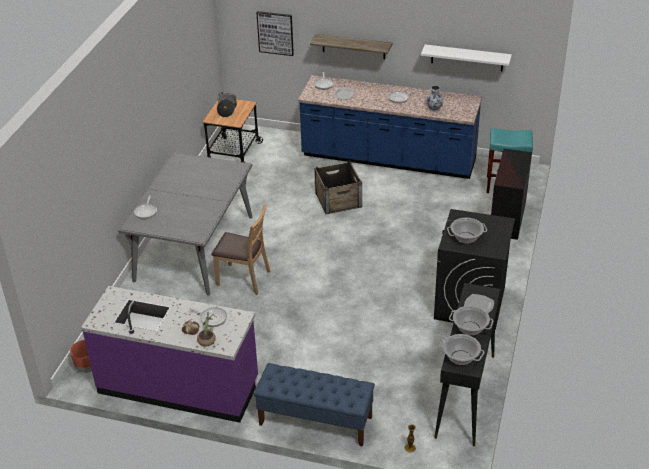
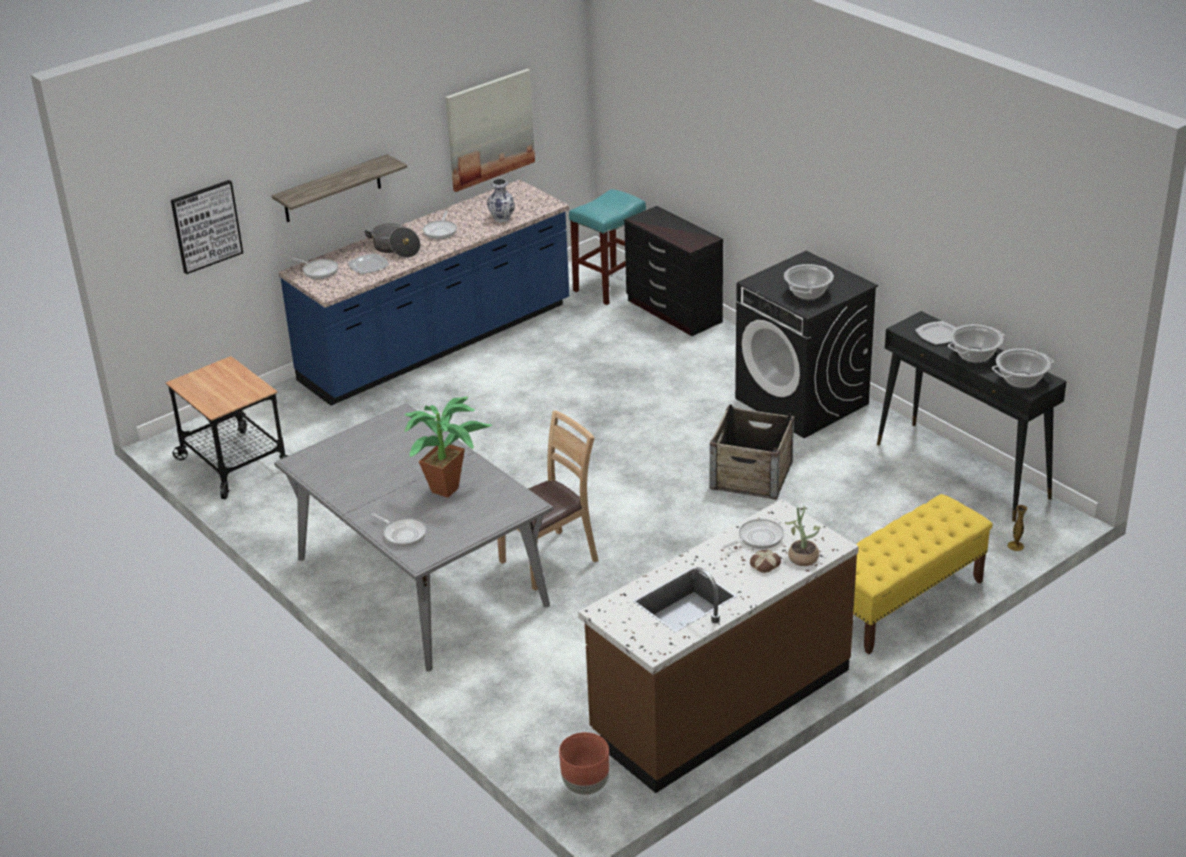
camera: 55 degrees left, 5 degrees down
(179, 386) = (720, 702): purple counter -> brown counter
(193, 208) = (450, 488): none -> potted plant
(227, 109) = (211, 387): cooking pot -> cooking pot (395, 249)
(315, 421) = (903, 603): blue bench -> yellow bench
(338, 199) = (473, 416): crate -> crate (751, 474)
(467, 58) = (489, 129): white shelf -> picture

